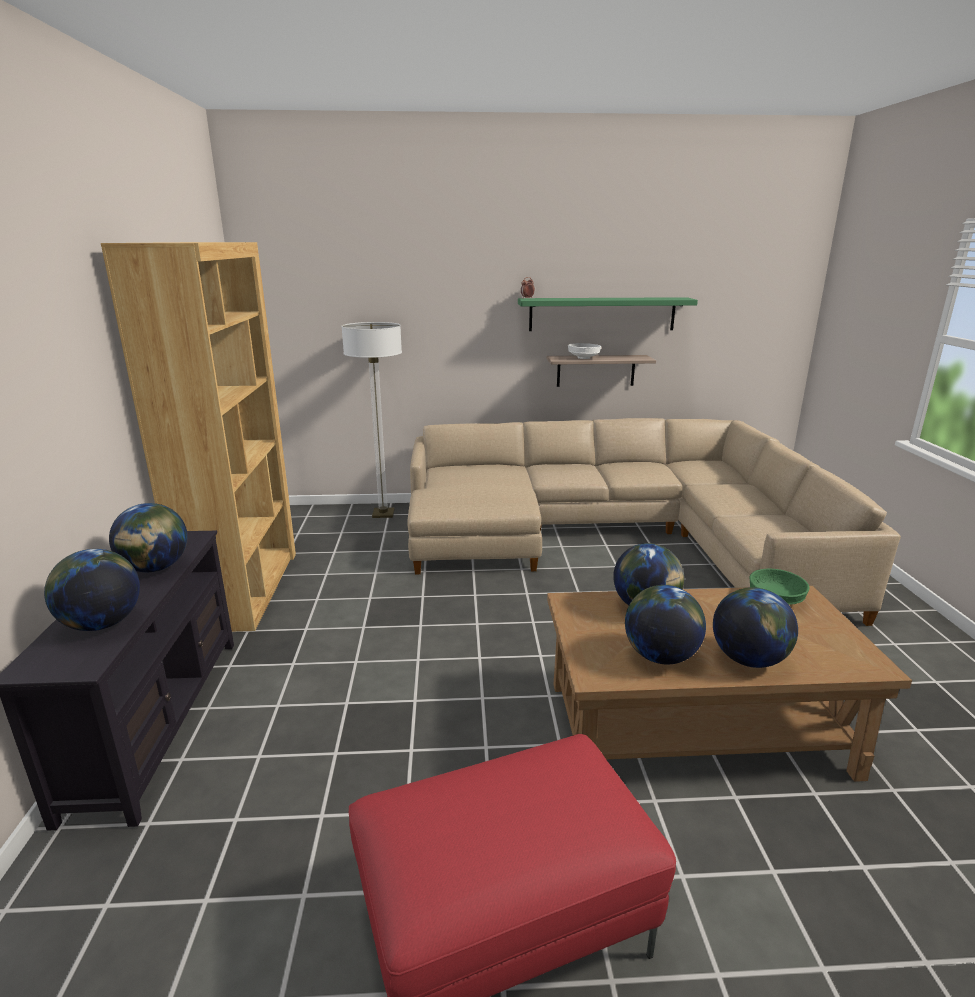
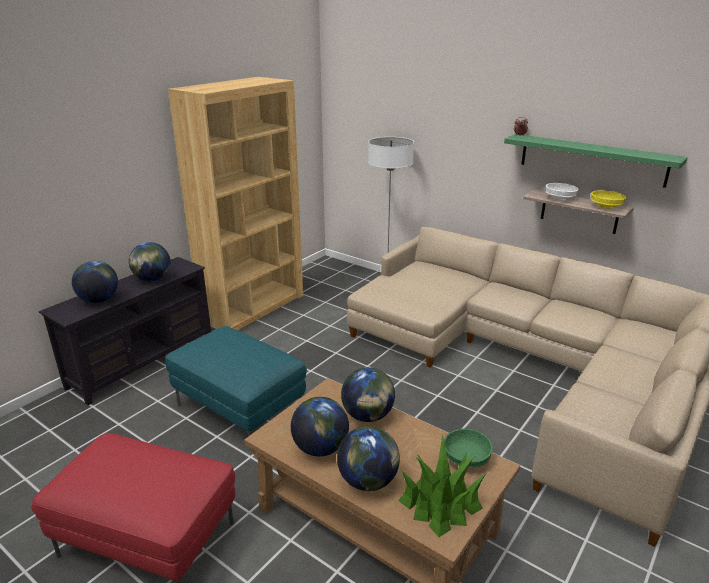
camera: 40 degrees right, 5 degrees up
(393, 705) = (238, 408): none -> turquoise ottoman
(630, 357) = (606, 207): none -> yellow bowl
(824, 643) = (440, 503): none -> potted plant

